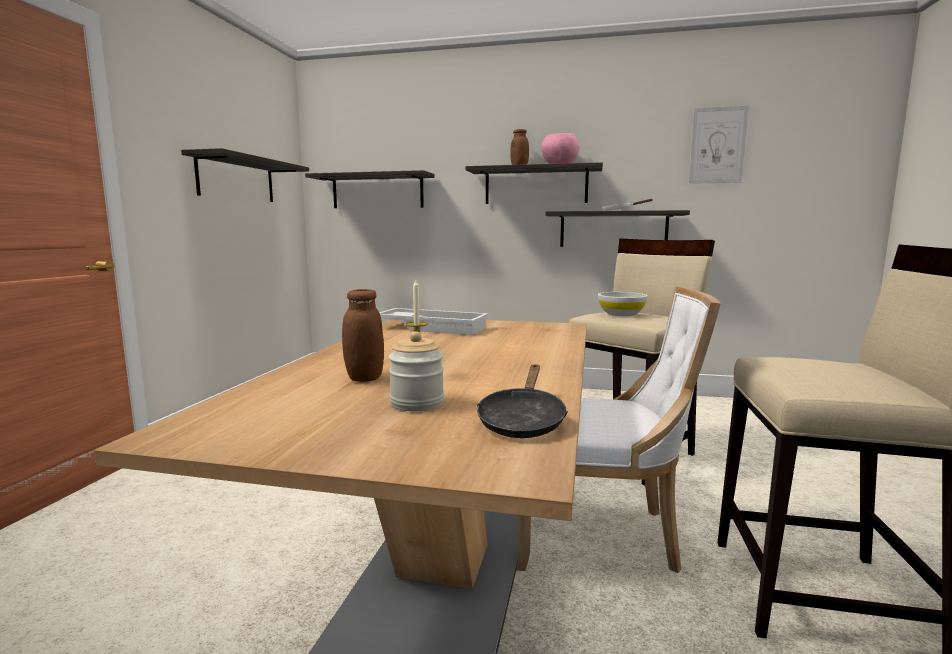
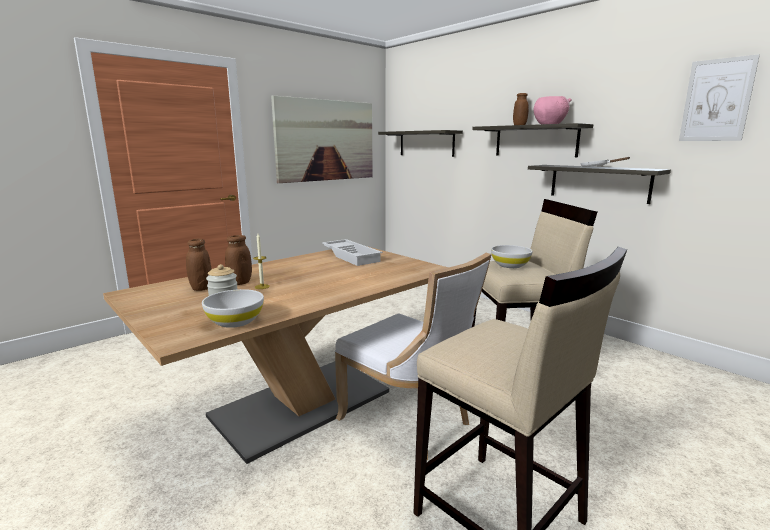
camera: 35 degrees right, 5 degrees up
(236, 179) = (326, 140): shelf -> picture
(317, 396) = (201, 288): none -> brown jar
(522, 421) = (235, 321): black frying pan -> white bowl

